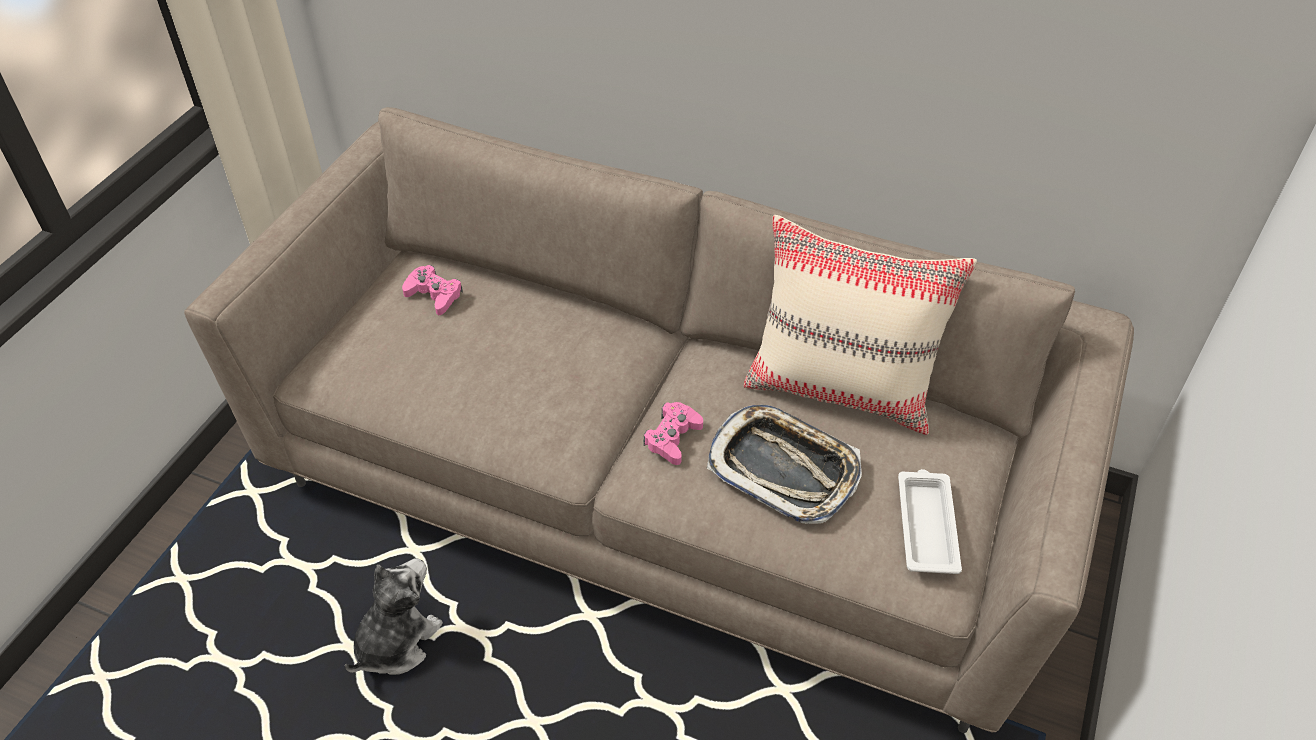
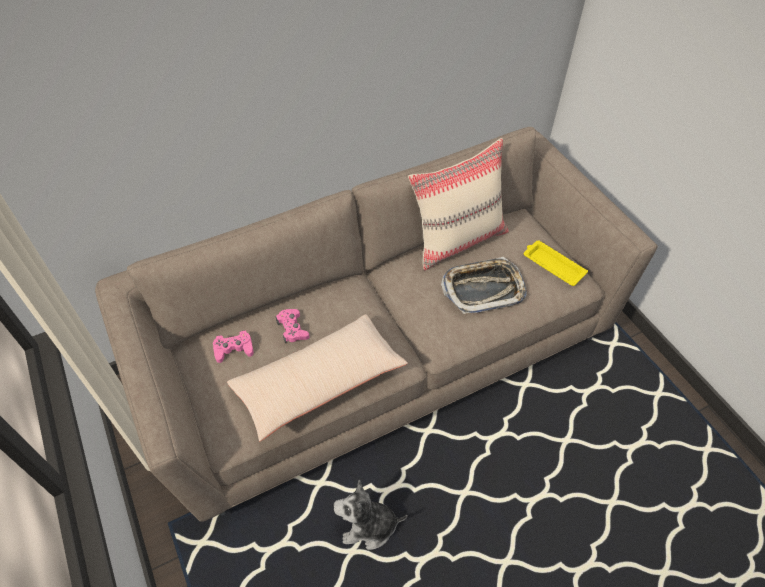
camera: 50 degrees left, 5 degrees up
(396, 641) = (368, 526): plush toy -> plush toy turned 75 degrees counterclockwise
(459, 397) = (319, 382): none -> beige pillow
(672, 438) = (429, 315): pink game controller -> pink game controller (292, 329)
(926, 525) = (552, 265): white tray -> yellow tray

